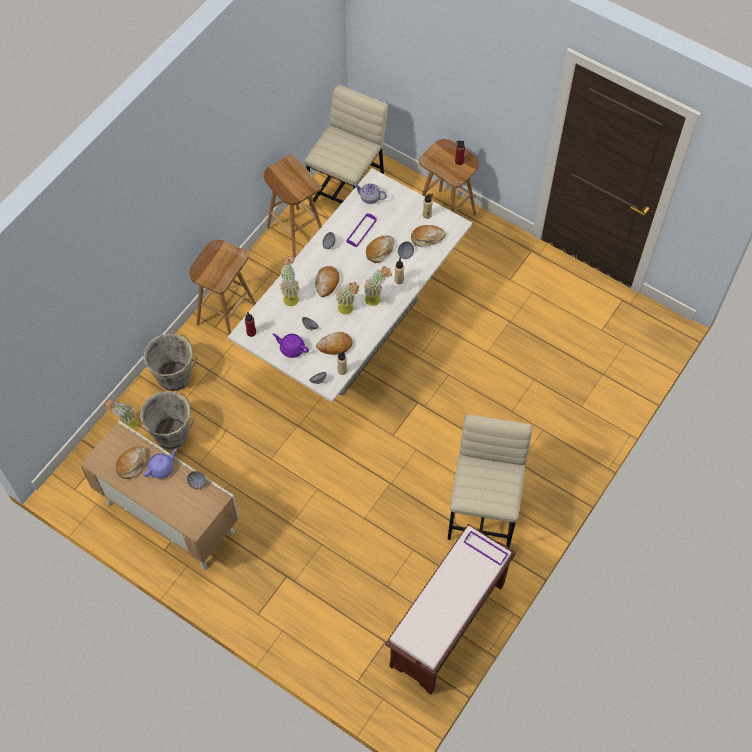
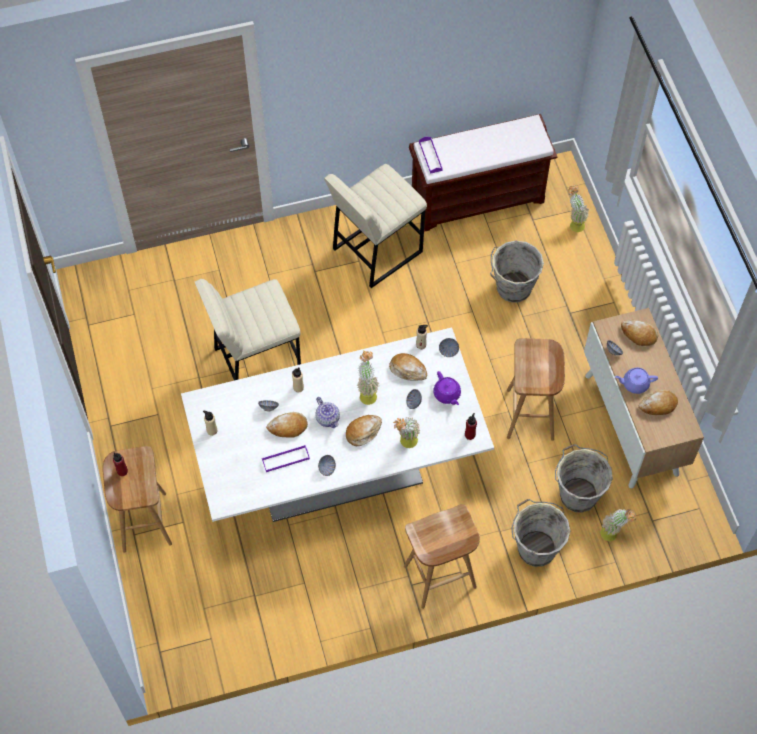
camera: 140 degrees left, 0 degrees up
(295, 232) = (302, 615): brown stool -> brown stool (531, 415)
(348, 192) = (210, 620): beige chair -> beige chair (255, 363)
(349, 562) = (512, 289): none -> grey bucket
(370, 198) = (245, 487): teapot -> teapot (328, 418)
(377, 299) = (334, 384): potted plant -> potted plant (574, 223)
(427, 238) = (234, 408): bread -> bread (638, 334)

